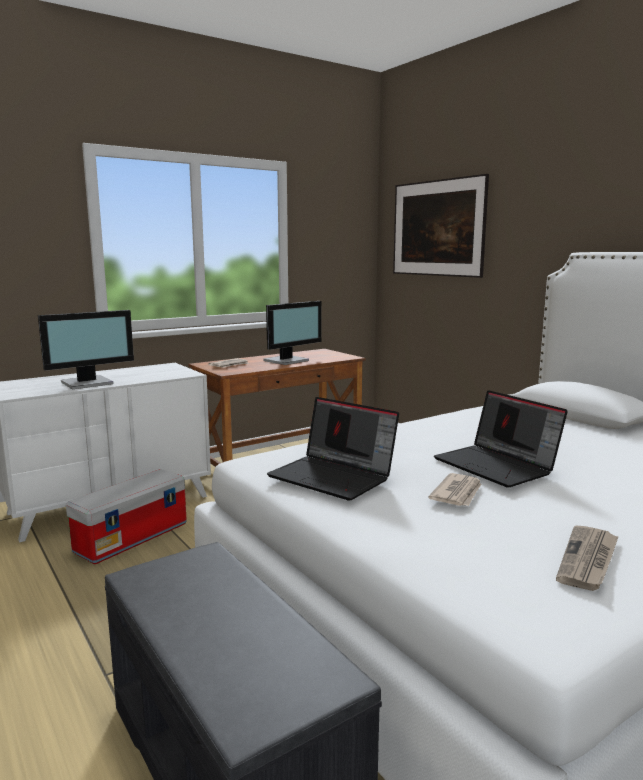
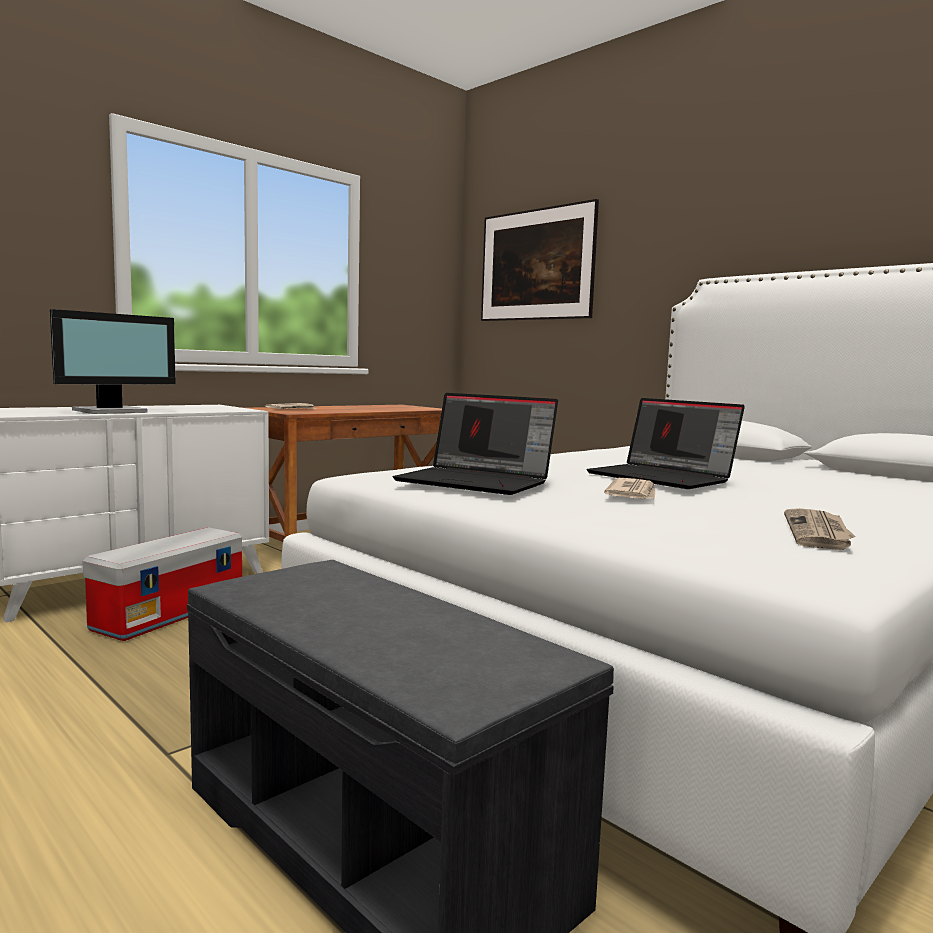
camera: 10 degrees left, 5 degrees down
(288, 361) = (363, 409): monitor -> none

